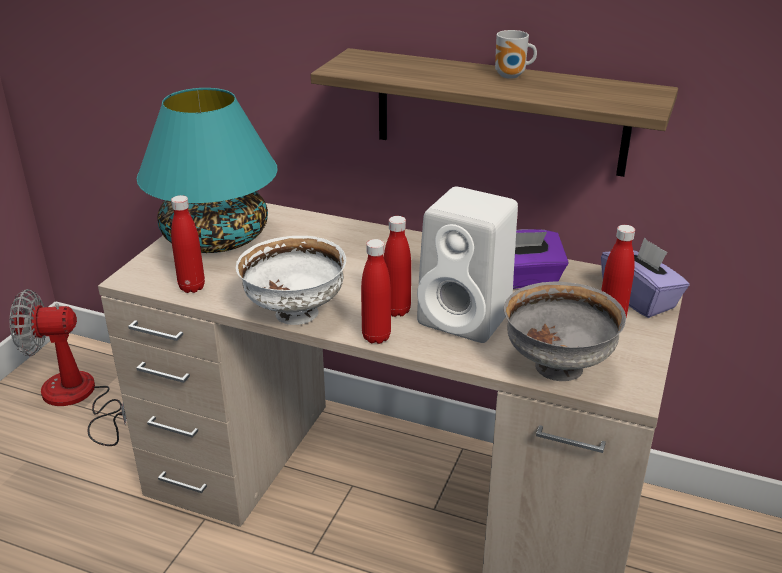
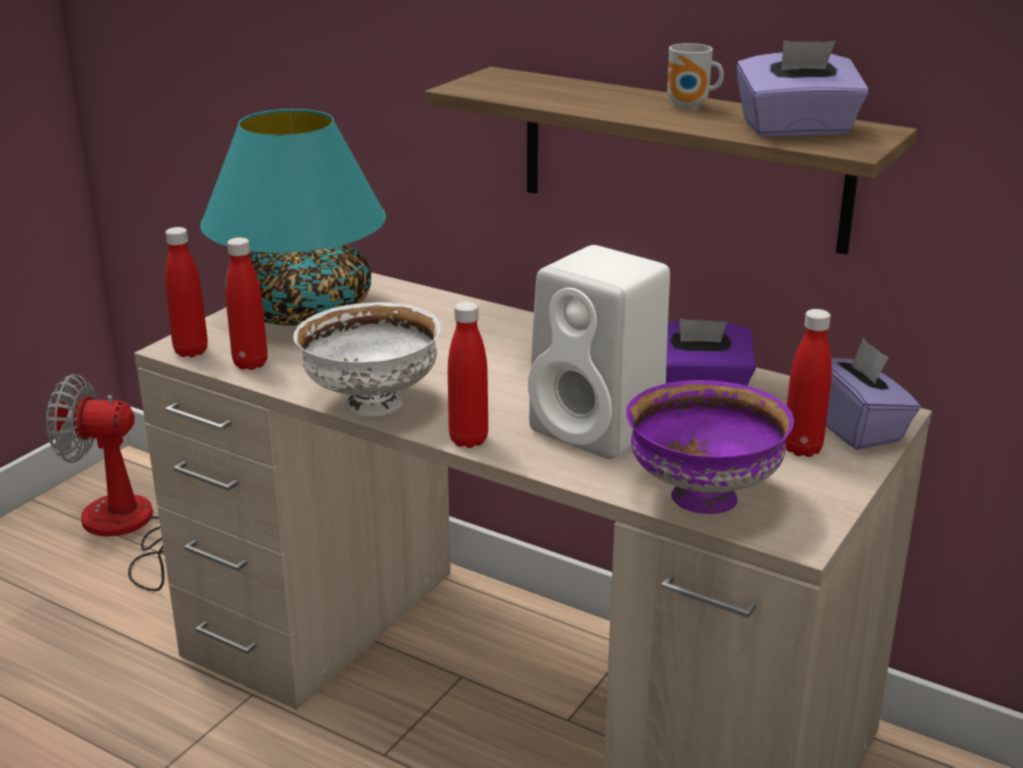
camera: 10 degrees right, 5 degrees down
(397, 310) = (508, 412): red bottle -> red bottle (191, 351)
(556, 367) = (701, 497): grey bowl -> purple bowl
(597, 93) = (797, 129): none -> purple tissue box

